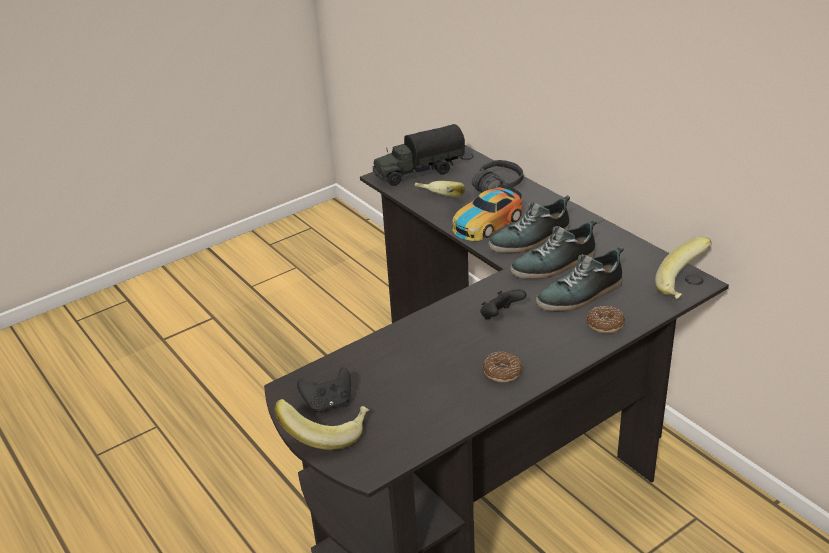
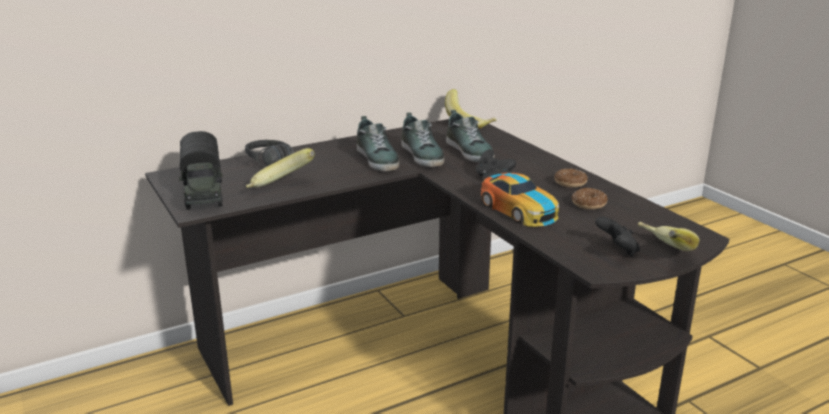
camera: 85 degrees left, 10 degrees down
(486, 223) = (337, 171): toy car -> toy car (519, 210)
(605, 324) = (512, 148): donut -> donut (589, 204)

